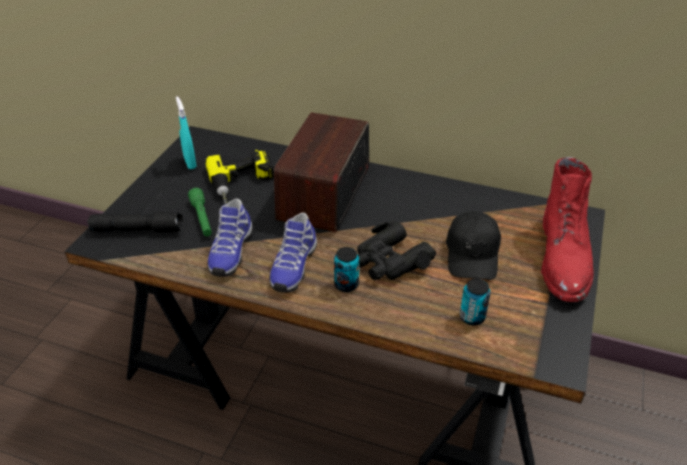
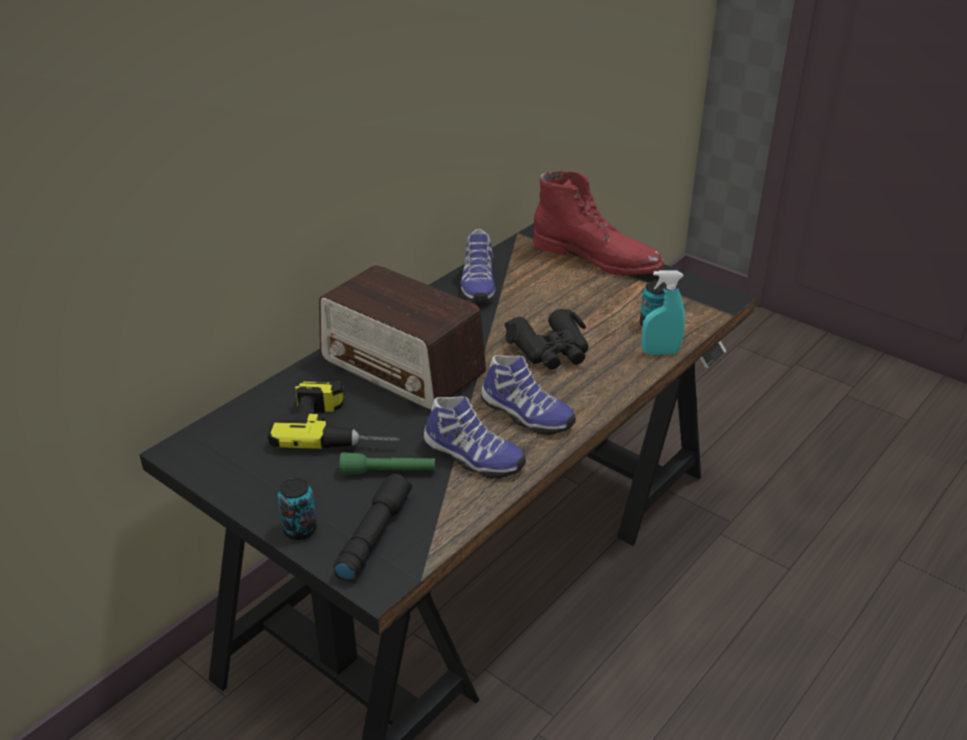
camera: 70 degrees left, 5 degrees down
(190, 163) = (245, 466): turquoise spray bottle -> turquoise spray bottle (660, 352)
(346, 284) = (573, 385): can -> can (300, 530)
(460, 200) = (477, 285): none -> shoe
(472, 254) = (566, 301): black cap -> none

